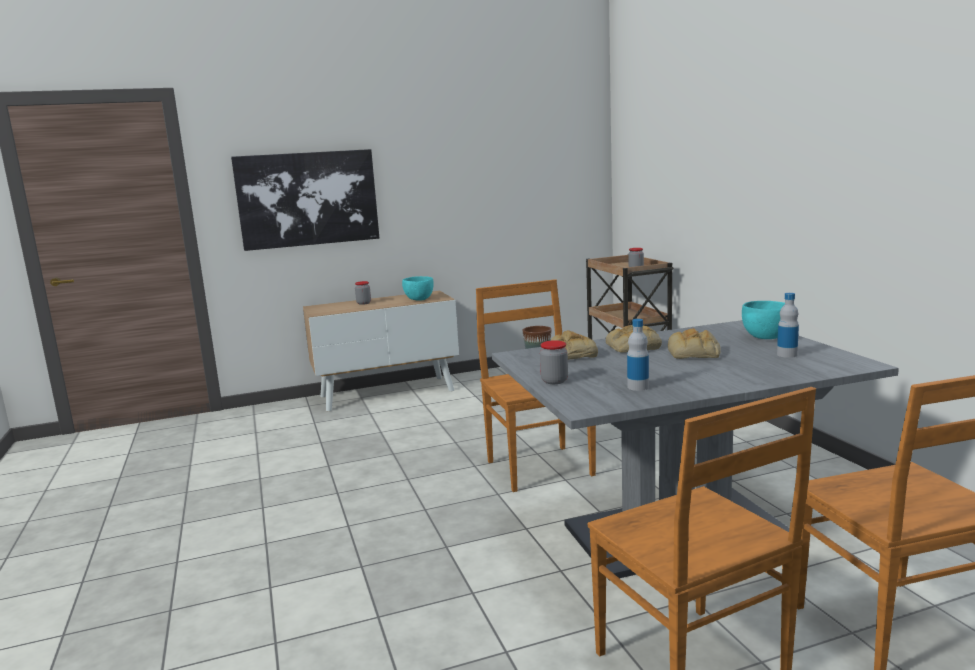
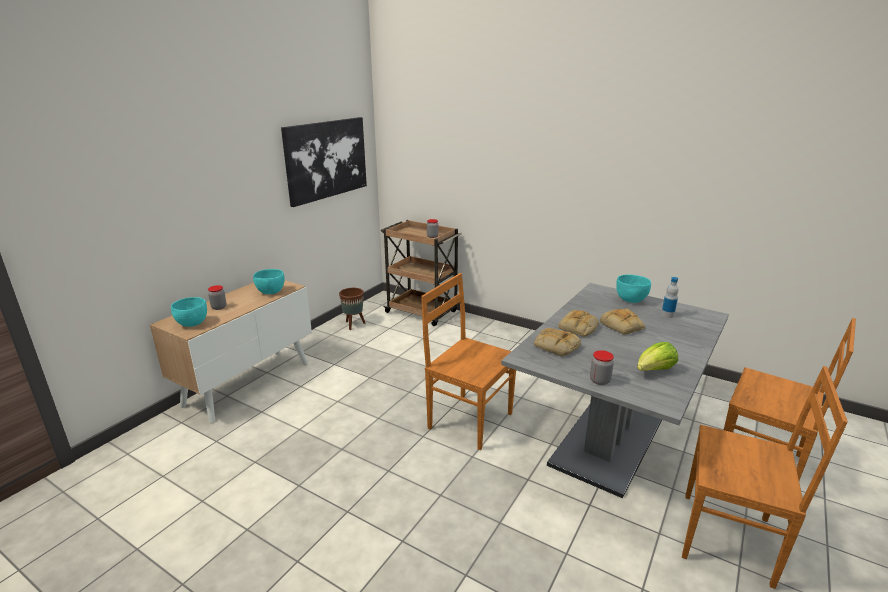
camera: 40 degrees left, 10 degrees up
(308, 199) = (140, 209): picture -> picture (326, 159)
(328, 309) = (192, 324): none -> turquoise bowl
(638, 387) = (654, 371): bottle -> lettuce

